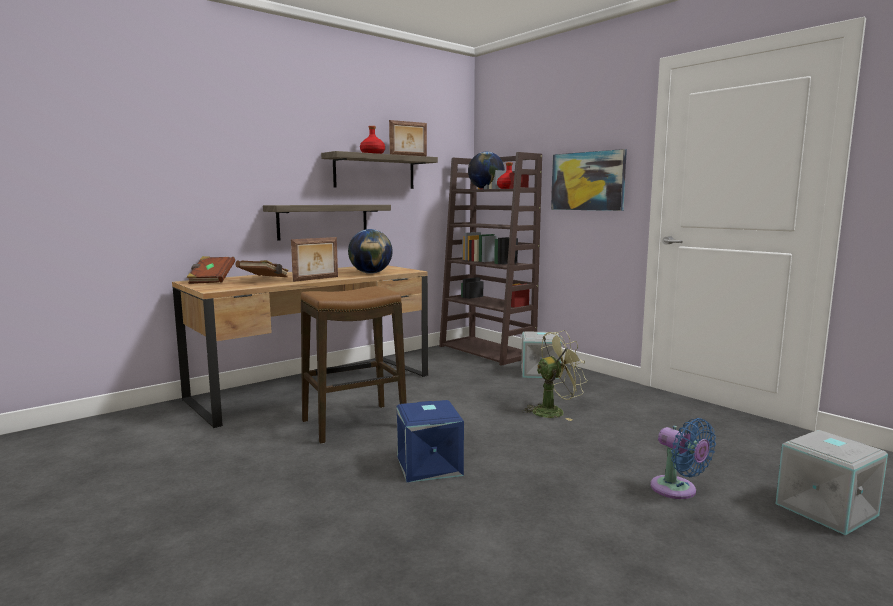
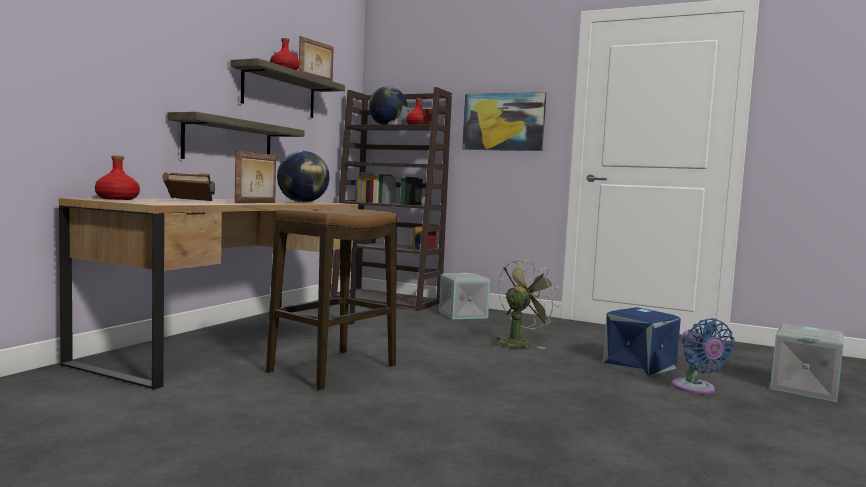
camera: 25 degrees left, 5 degrees down
(211, 280) = (117, 199): brown book -> red bottle
(427, 466) = (465, 396): blue storage box -> blue storage box (638, 365)
(677, 490) = (696, 389): blue fan -> blue fan turned 45 degrees clockwise

